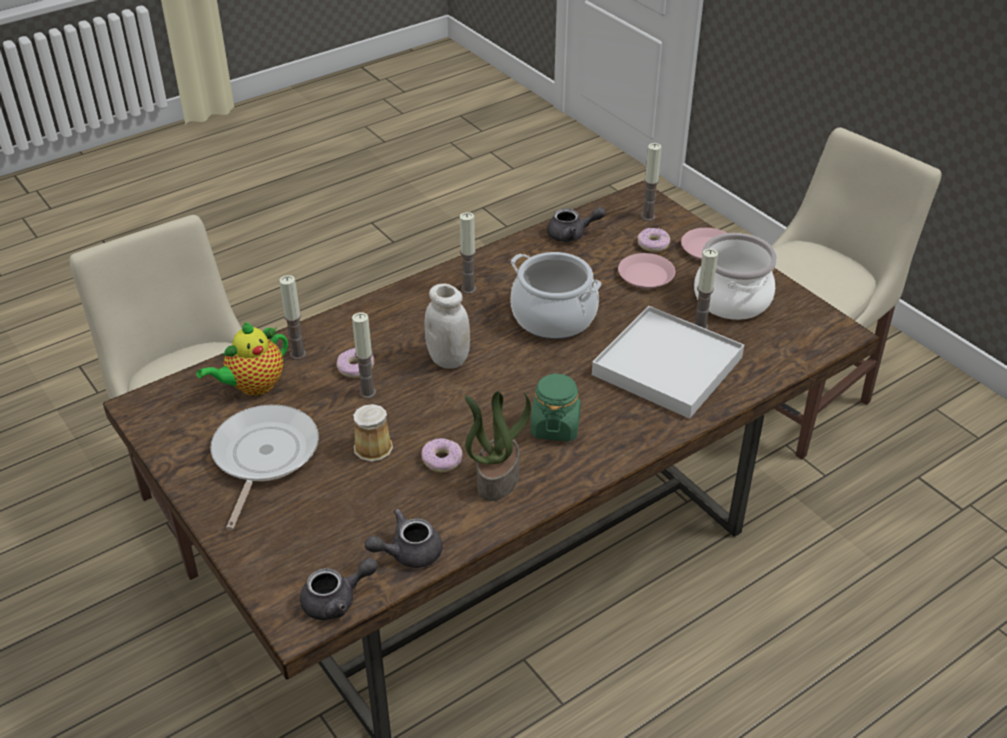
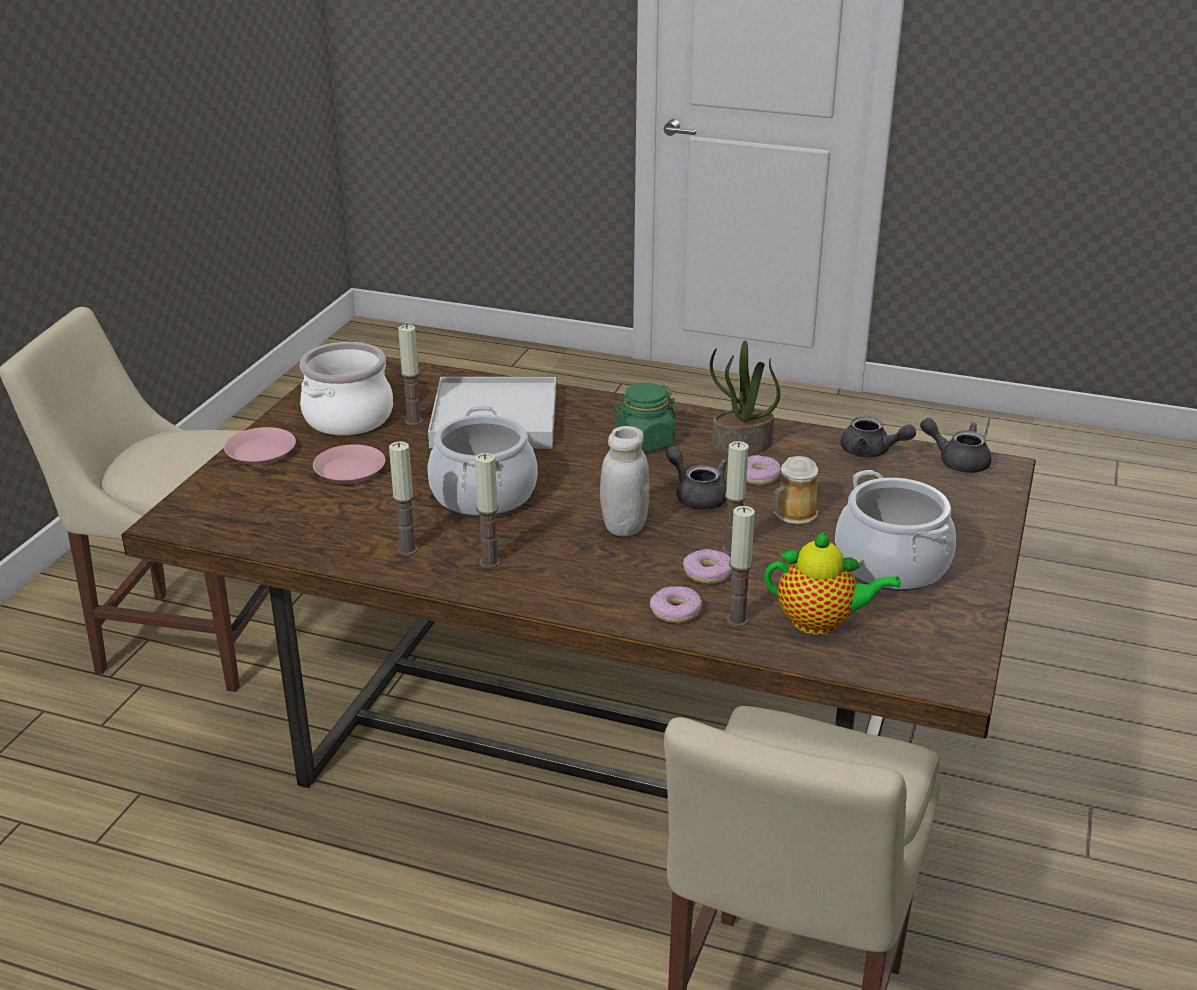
camera: 125 degrees left, 10 degrees down
(263, 456) = (892, 565): frying pan -> cooking pot
(572, 234) = (304, 537): grey teapot -> grey teapot (697, 495)
(648, 217) = (218, 503): candle -> candle (407, 550)
(653, 244) = (280, 483): donut -> donut (676, 611)

